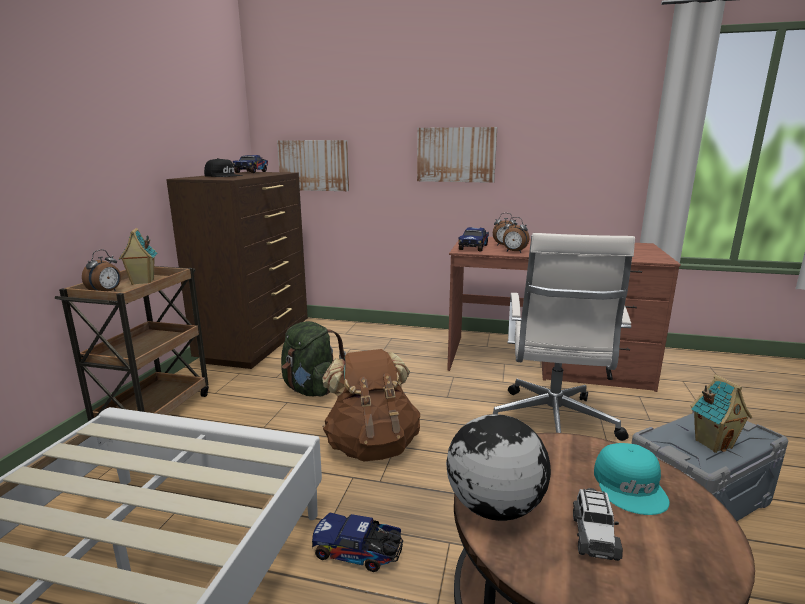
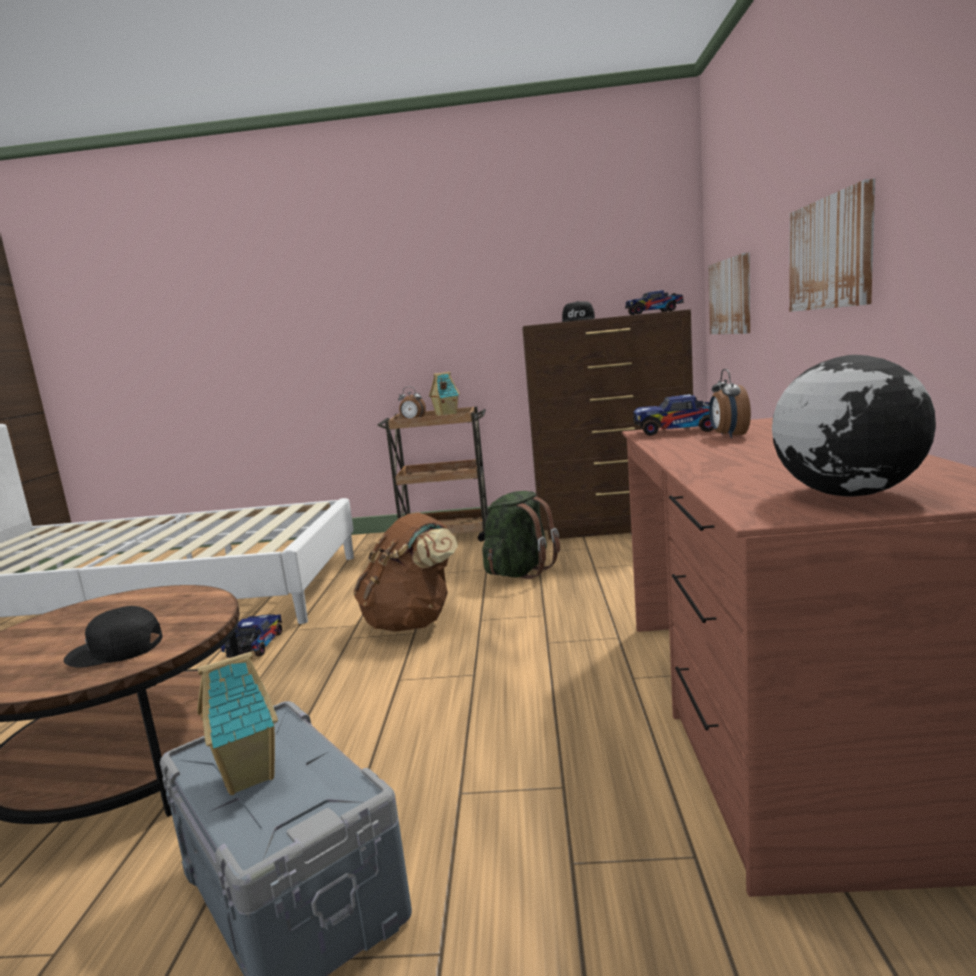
camera: 80 degrees right, 5 degrees down
(493, 506) = (132, 599): globe -> globe (847, 494)
(514, 252) = (675, 444): alarm clock -> none
(552, 424) = (502, 733): white office chair -> none
(594, 535) = (66, 634): toy car -> none
(630, 486) = (115, 650): turquoise cap -> black cap

